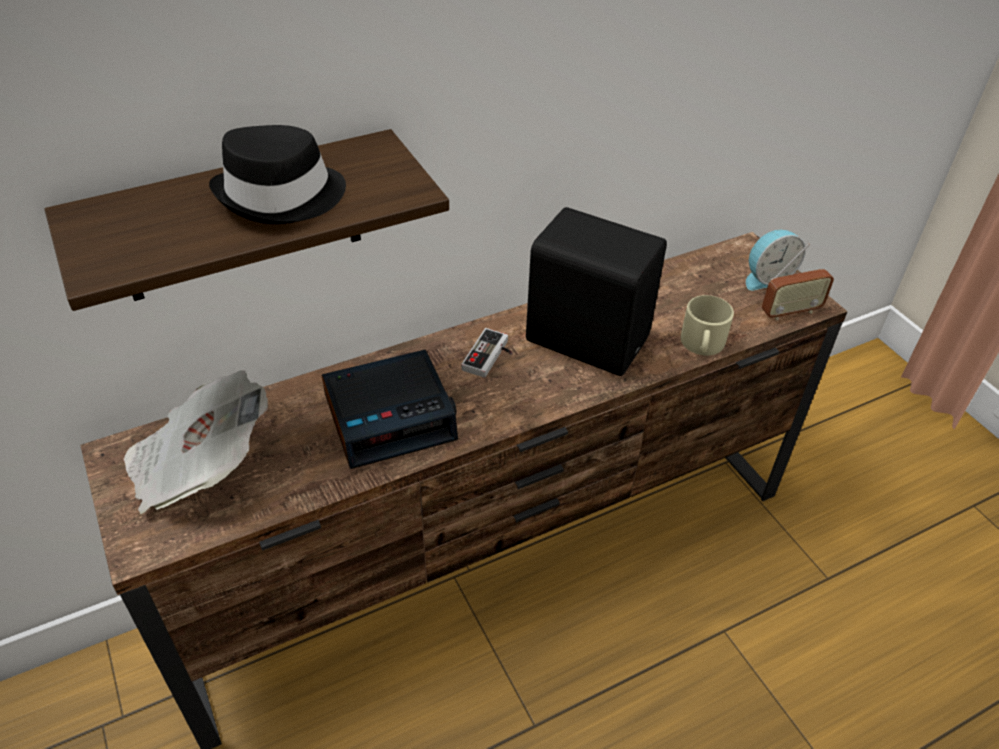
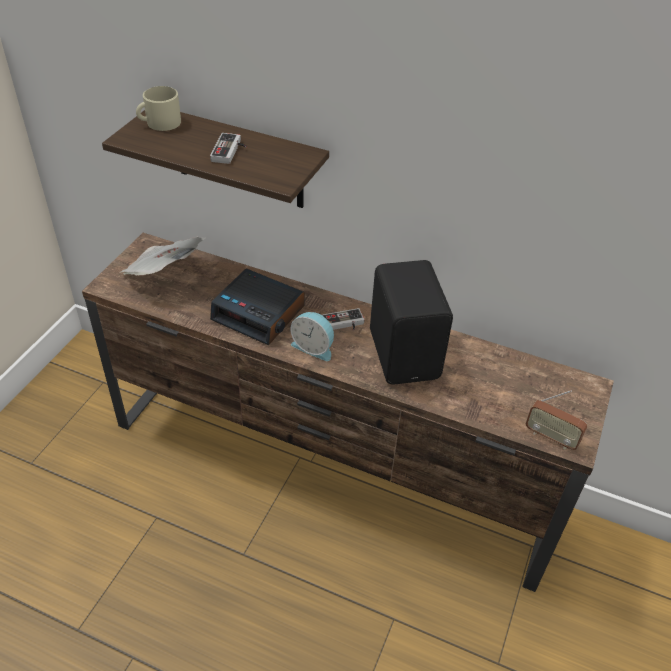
camera: 50 degrees right, 0 degrees up
(282, 196) = (230, 151): black hat -> game controller
(702, 344) = (463, 407): beige mug -> beige mug (159, 123)
(767, 277) = (572, 409): alarm clock -> alarm clock (314, 347)

